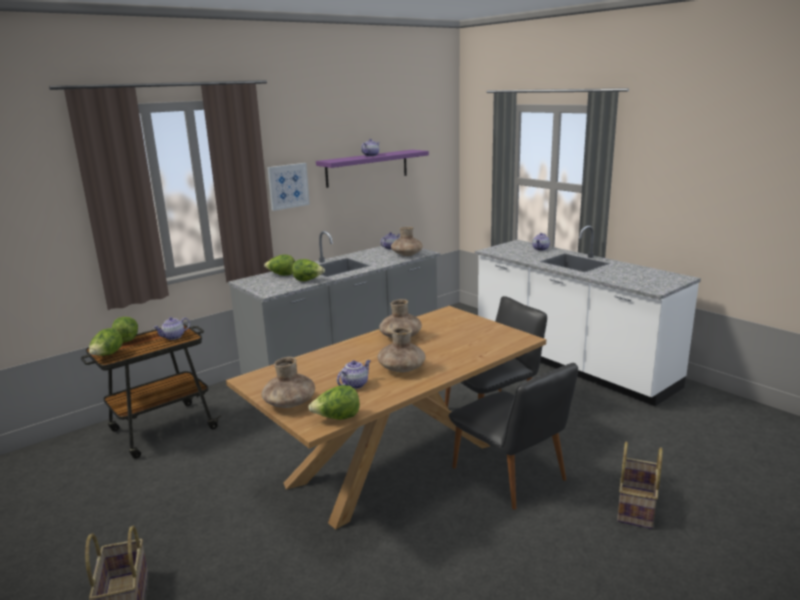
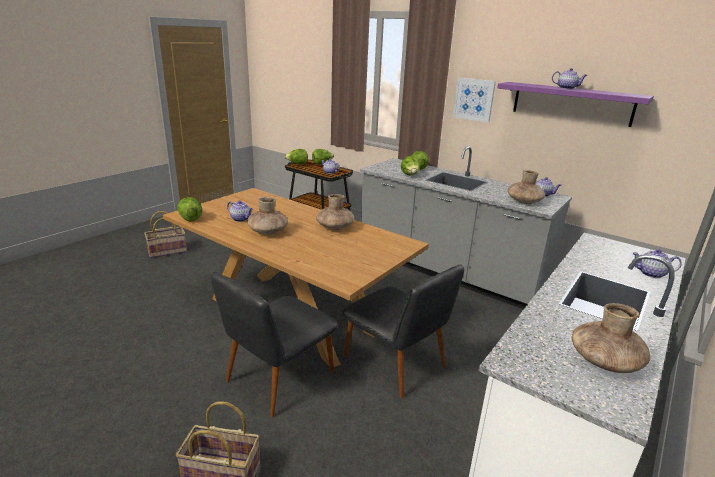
camera: 75 degrees right, 5 degrees up
(289, 403) = (215, 205): brown vase -> brown vase (604, 362)

